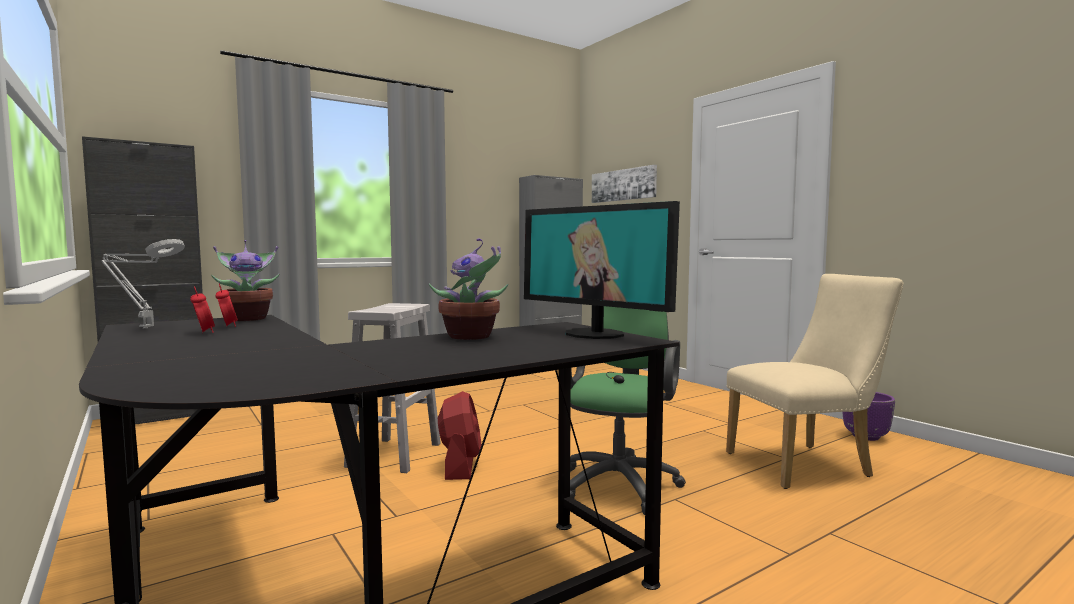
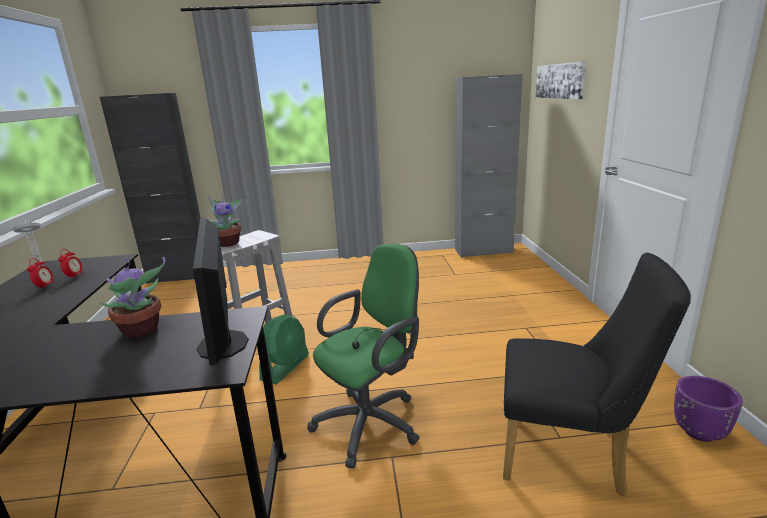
camera: 30 degrees right, 15 degrees up
(249, 319) = (110, 262): potted plant -> potted plant (229, 243)
(460, 465) = (285, 367): red fan -> green fan
(806, 464) = (570, 453): beige chair -> black chair

